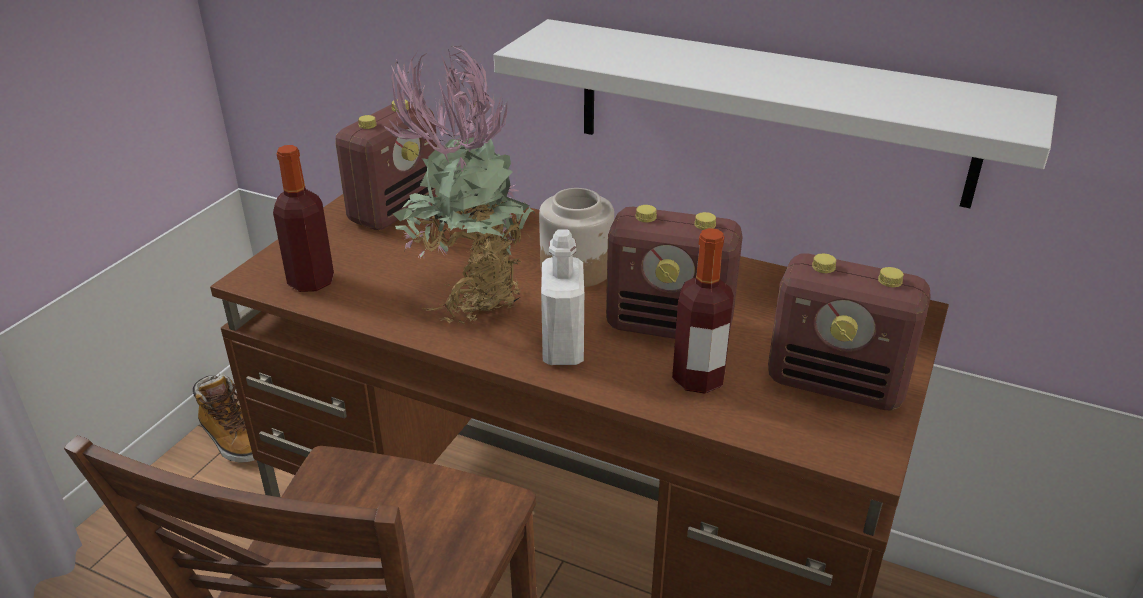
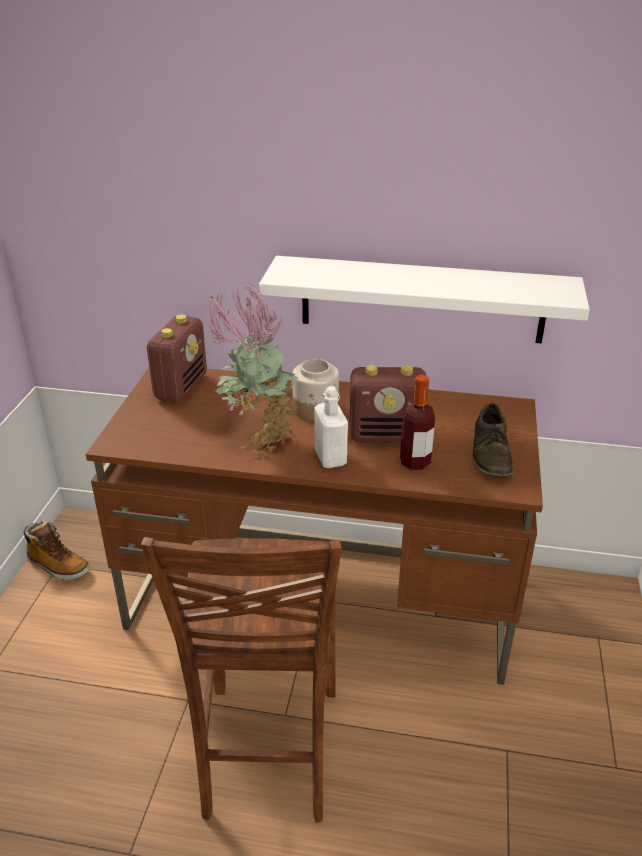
camera: 15 degrees left, 0 degrees up
(311, 281) = (152, 441): bottle -> none
(837, 385) = (491, 453): radio -> brown shoe

